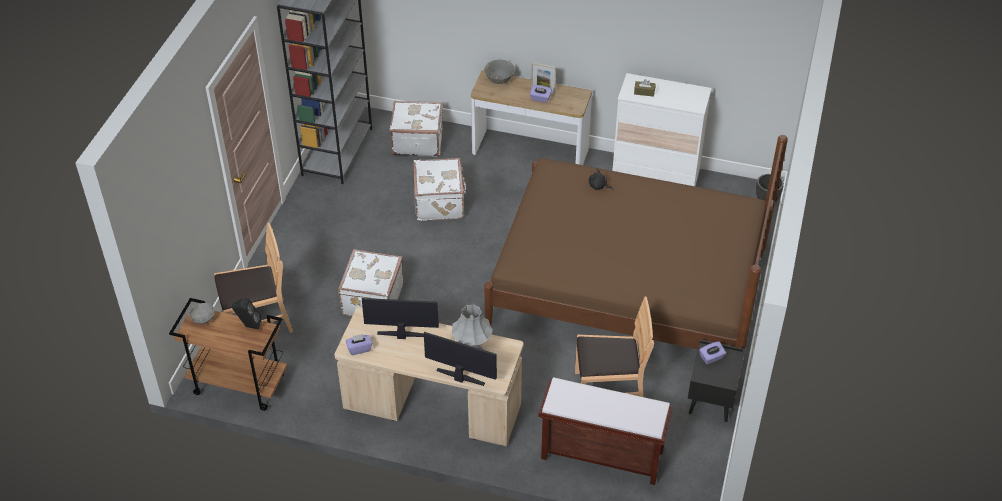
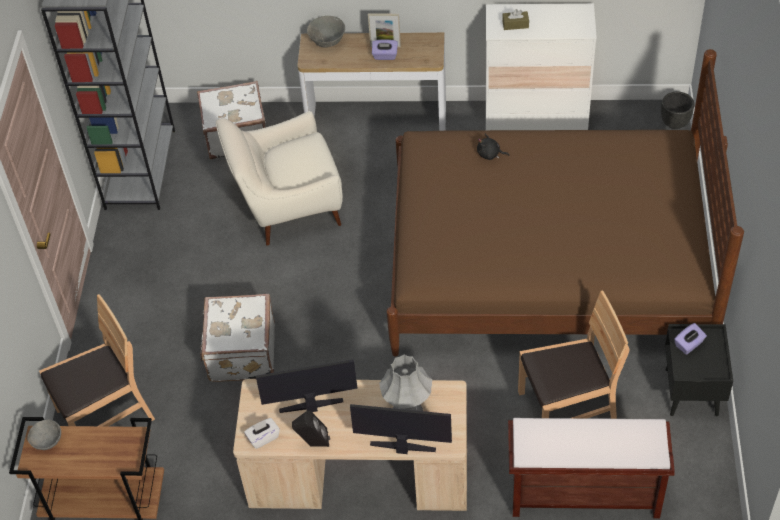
camera: 10 degrees left, 5 degrees up
(249, 326) = (110, 437): black speaker -> black speaker (313, 444)
(359, 349) = (263, 438): purple tissue box -> white tissue box
(440, 202) = (287, 208): white suitcase -> white armchair

